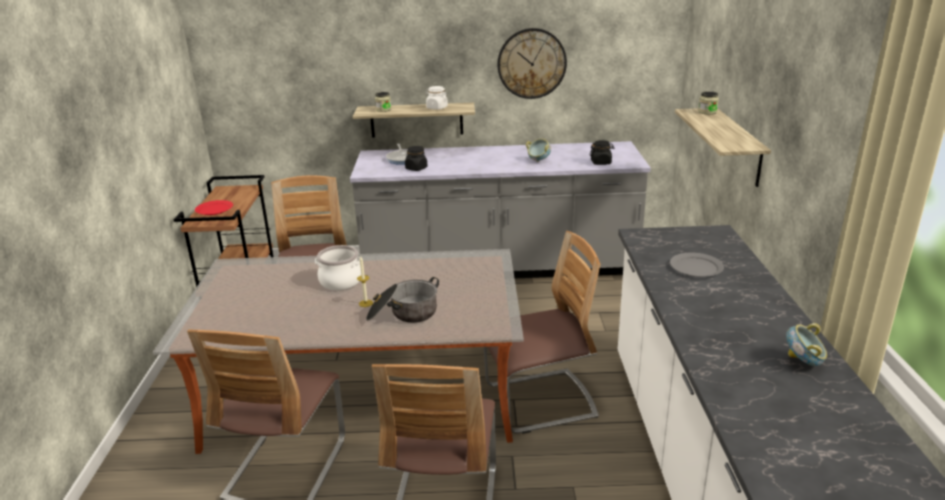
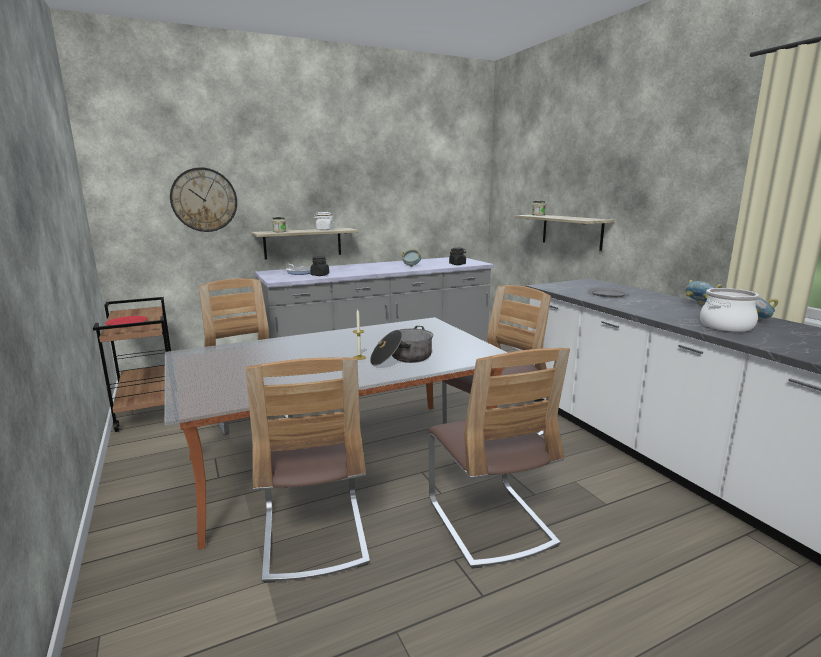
camera: 25 degrees left, 10 degrees down
(340, 281) = (317, 349): cooking pot -> cooking pot (726, 326)
(531, 63) = (391, 197): wall clock -> wall clock (204, 200)
(783, 315) = (699, 305): none -> bowl

